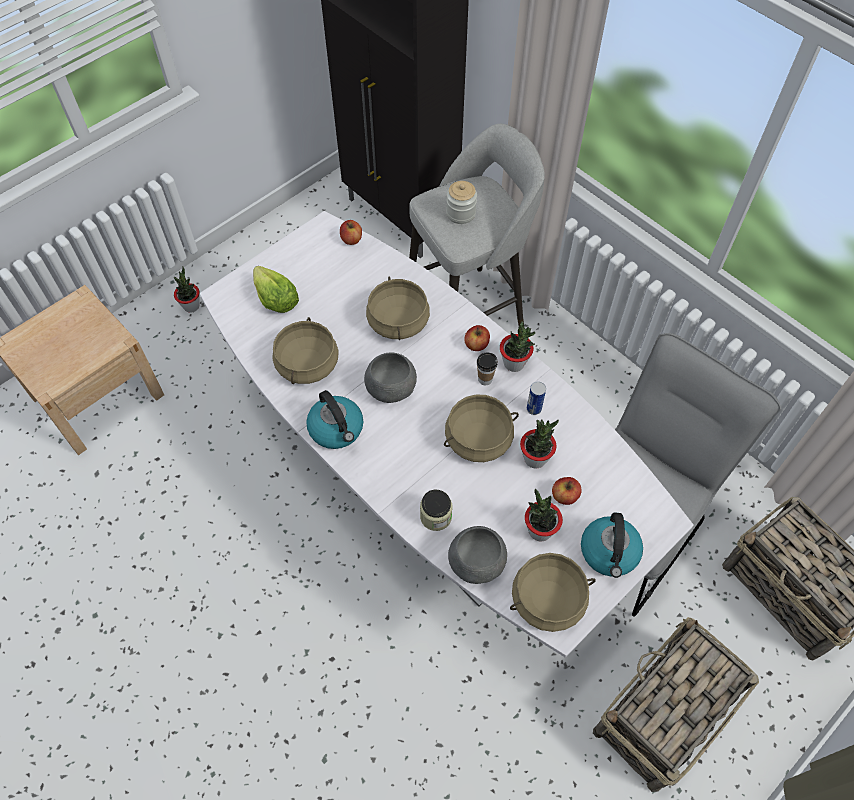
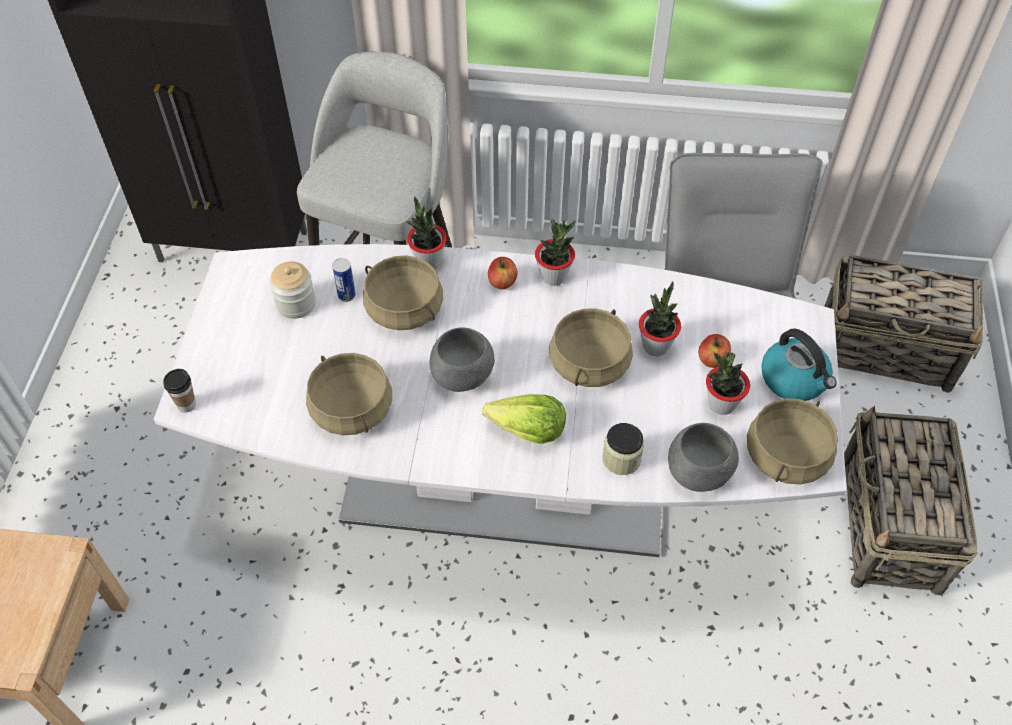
camera: 40 degrees left, 5 degrees down
(191, 306) = (71, 484): potted plant -> potted plant (428, 260)
(275, 299) = (251, 370): lettuce -> lettuce (527, 430)
(337, 429) = (446, 449): kettle -> none
(351, 239) = (275, 262): apple -> none
(461, 213) = (366, 172): jar -> jar (296, 303)
(485, 379) = (541, 307): cup -> cup (186, 405)
(534, 409) = (611, 304): can -> can (346, 295)

